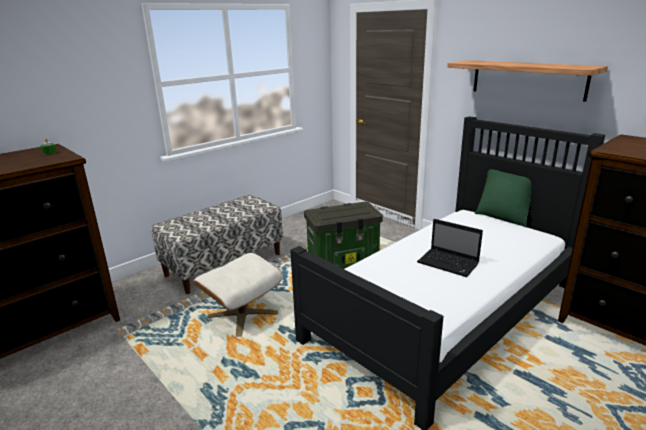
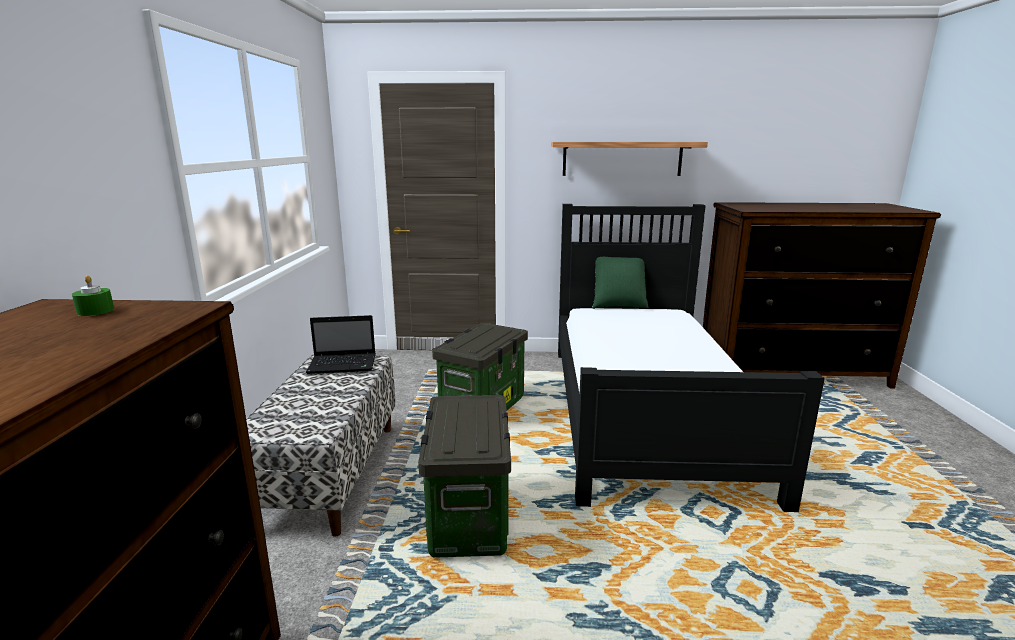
camera: 45 degrees left, 5 degrees down
(242, 315) = (467, 516): beige ottoman -> storage box
(449, 263) = (664, 351): laptop -> laptop (344, 365)

